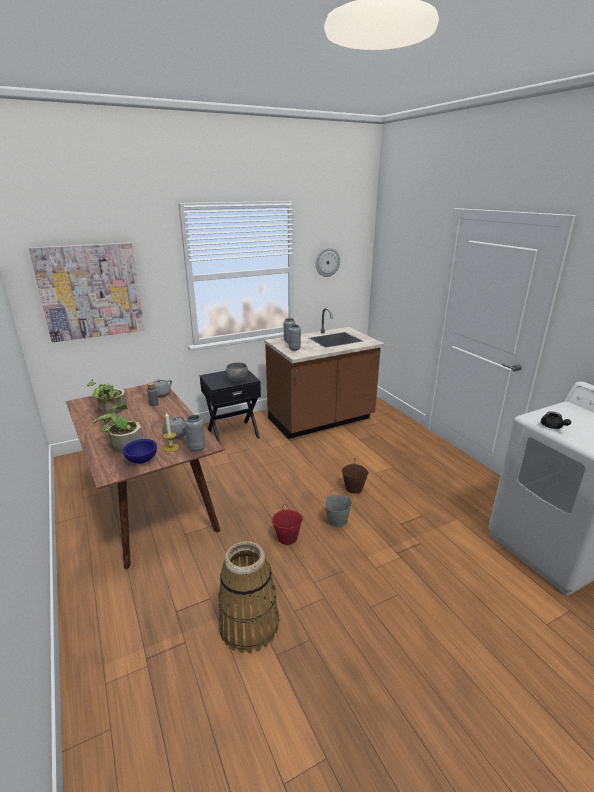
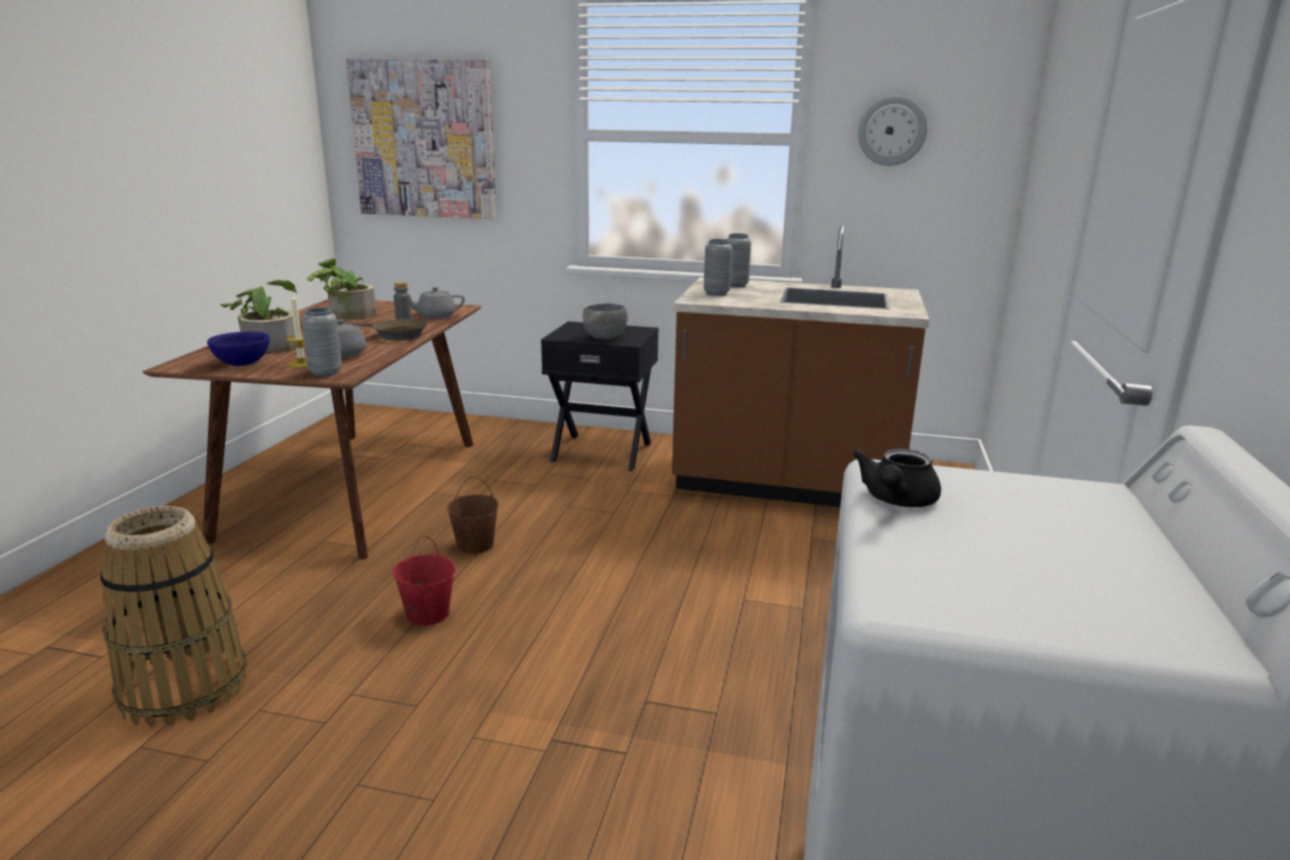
camera: 40 degrees right, 5 degrees down
(171, 413) = (396, 335): none -> brown frying pan
(337, 521) = (542, 634): grey bucket -> none
(353, 488) = (659, 603): brown bucket -> brown bucket (474, 545)

